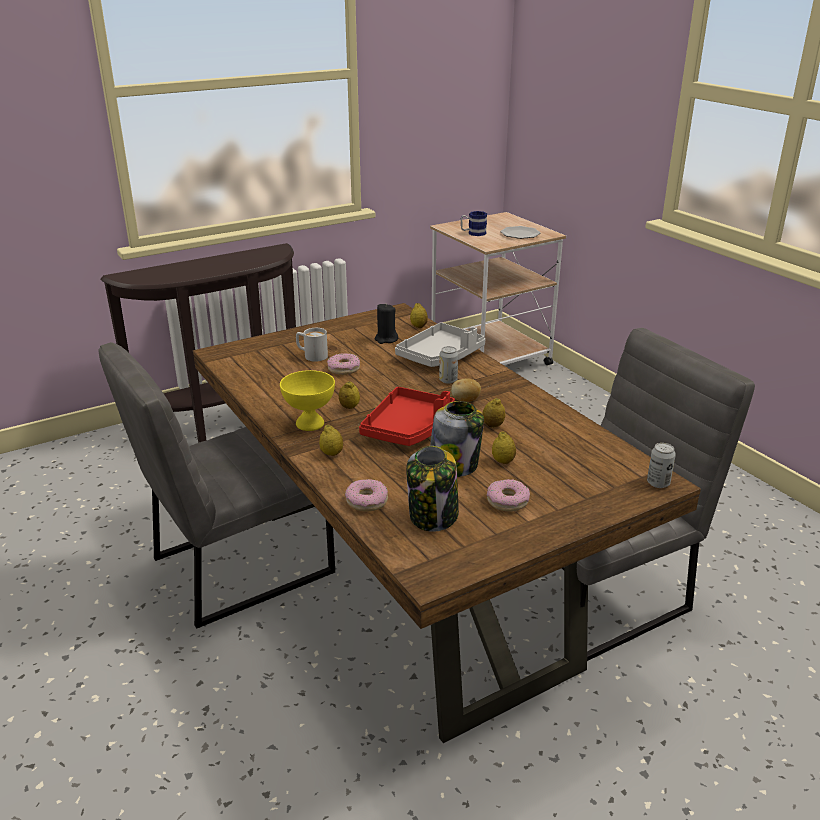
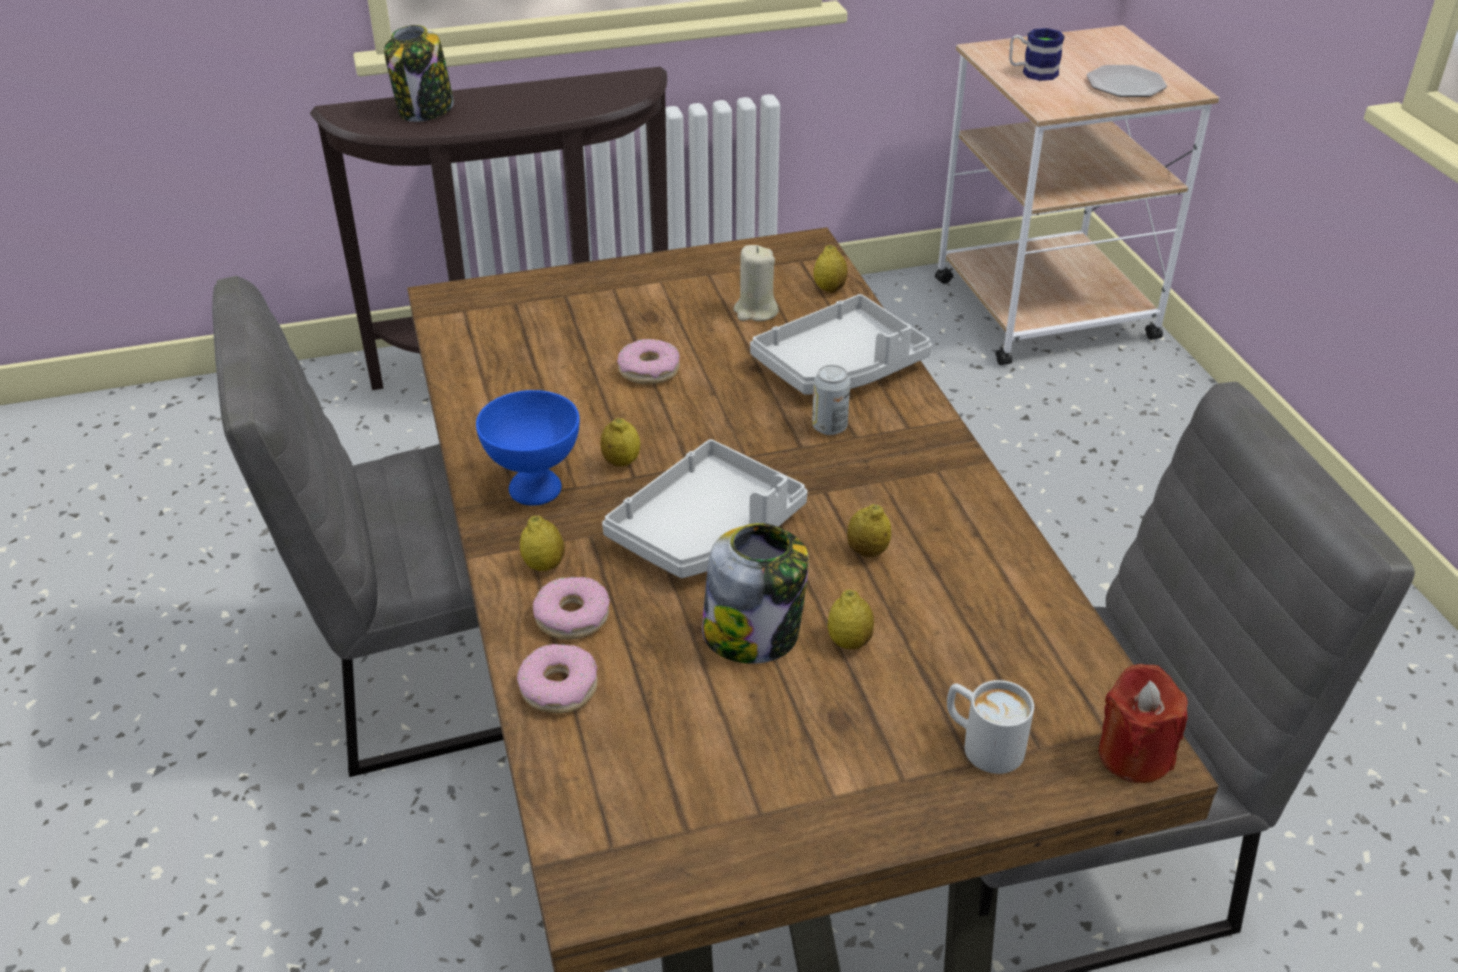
camera: 15 degrees right, 10 degrees up
(309, 424) = (533, 490): yellow bowl -> blue bowl
(311, 355) = (605, 330): white mug -> white mug (981, 743)
(386, 339) = (755, 311): black candle -> beige candle
(409, 428) = (707, 531): red tray -> grey tray
(433, 516) = (663, 747): jar -> jar (425, 110)
(465, 400) = (841, 481): potato -> none
(507, 501) = (815, 739): donut -> donut (572, 616)
(658, 483) = (1134, 755): can -> red candle

